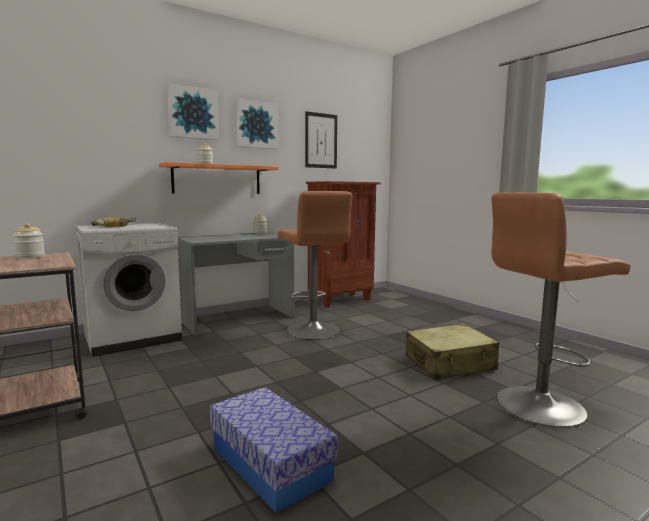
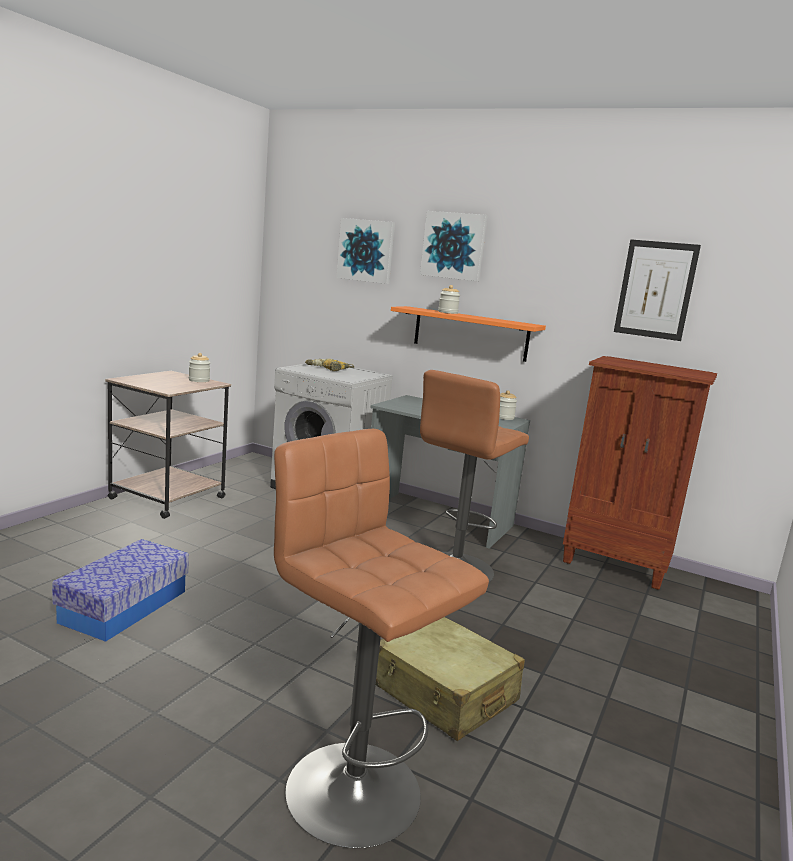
camera: 60 degrees right, 5 degrees up
(256, 125) = (538, 261): picture -> picture (366, 250)

